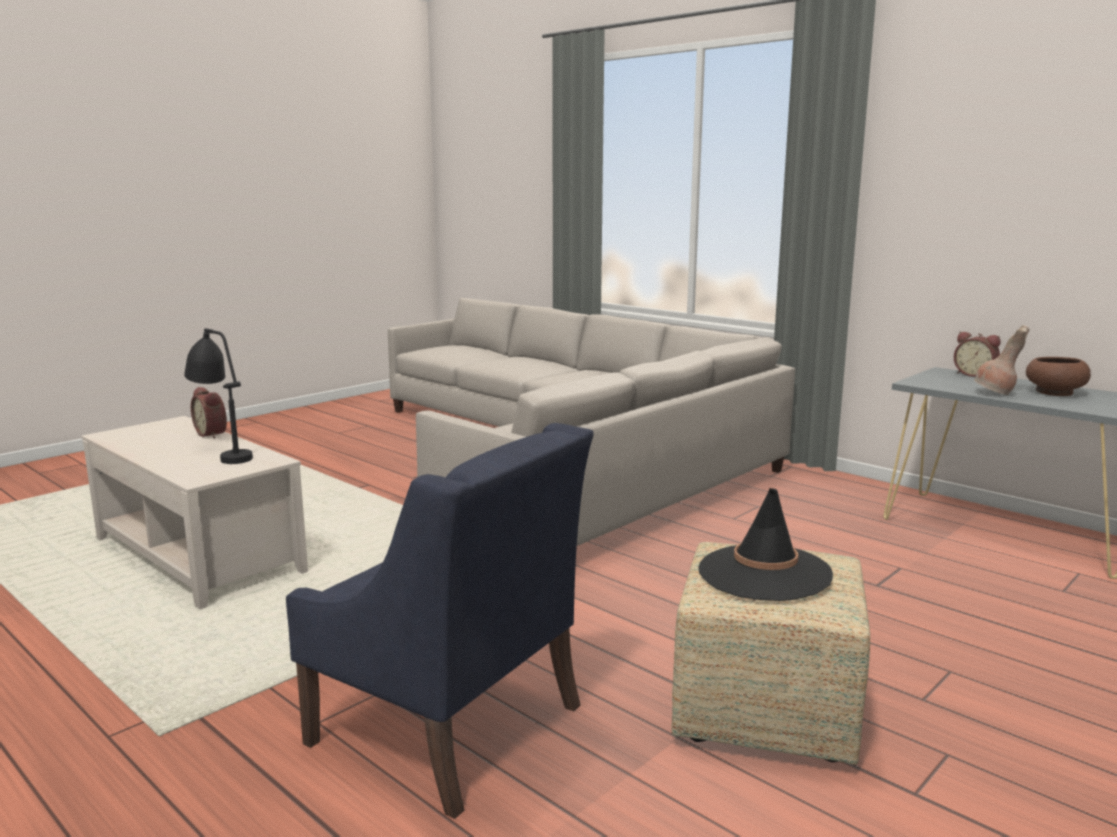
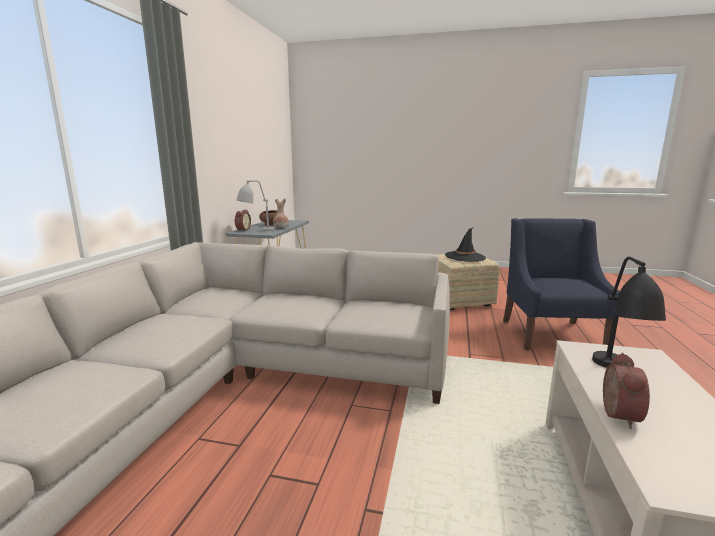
camera: 120 degrees left, 0 degrees up
(943, 379) = (256, 231): none -> grey table lamp

